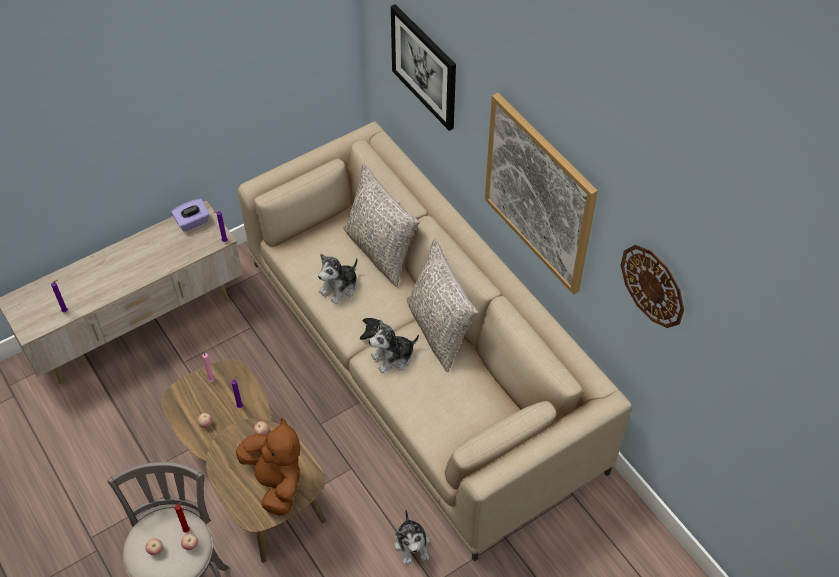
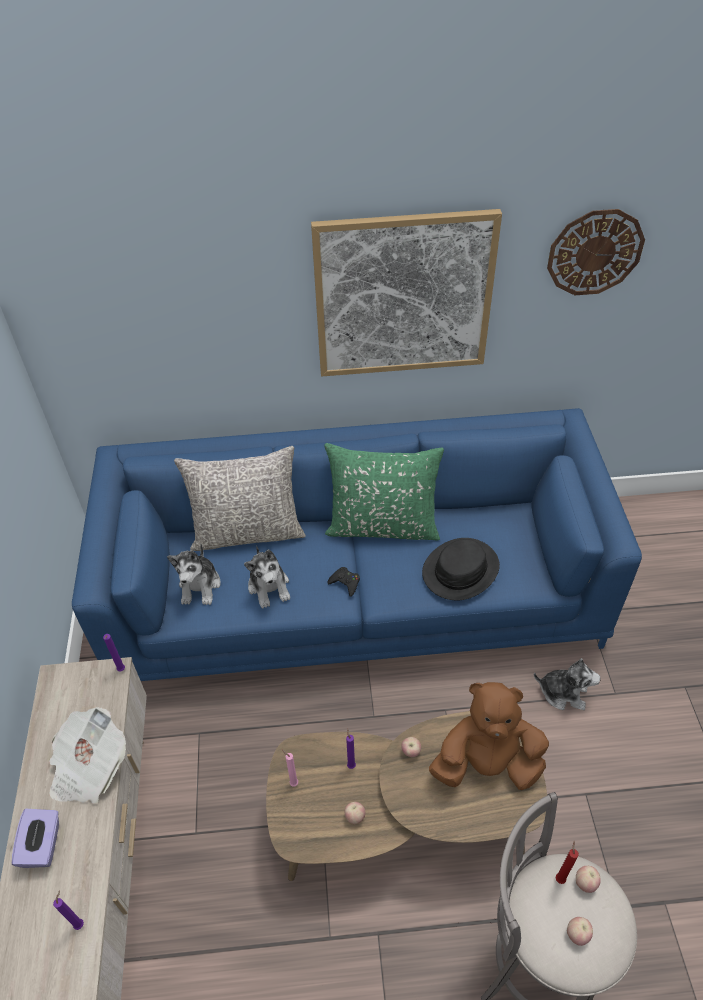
camera: 60 degrees left, 5 degrees down
(153, 263) = (89, 767): none -> newspaper
(192, 222) = (61, 694): purple tissue box -> purple tissue box (43, 845)
(393, 357) = (392, 577): plush toy -> plush toy (200, 586)
(420, 363) = (354, 594): beige sofa -> blue sofa
(424, 66) = (166, 299): picture -> none
(426, 397) = (460, 570): none -> black hat
(439, 330) = (383, 526): grey pillow -> green pillow

